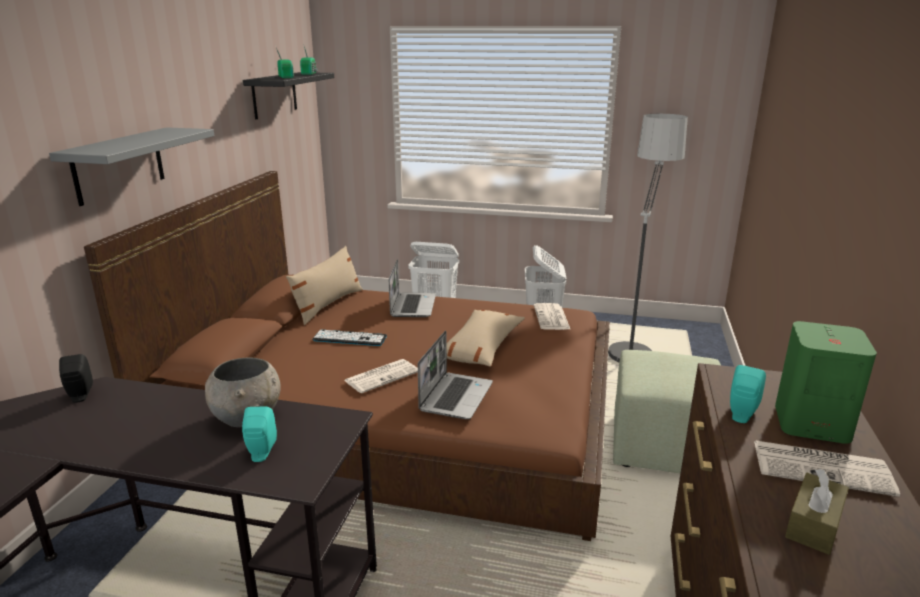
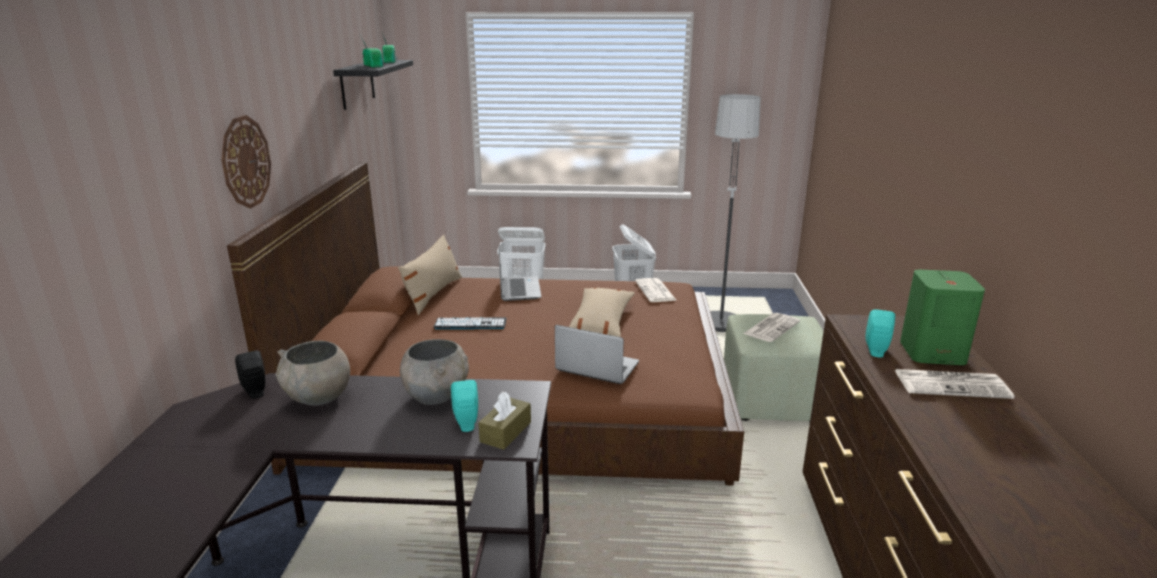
camera: 10 degrees left, 0 degrees up
(119, 165) = (245, 162): grey shelf -> wall clock
(133, 408) = (318, 398): none -> grey bowl
(382, 376) = (518, 355): newspaper -> newspaper (771, 327)
(455, 396) = (596, 367): laptop -> laptop turned 75 degrees counterclockwise
(814, 524) = (959, 424): brown tissue box -> brown tissue box (505, 432)

